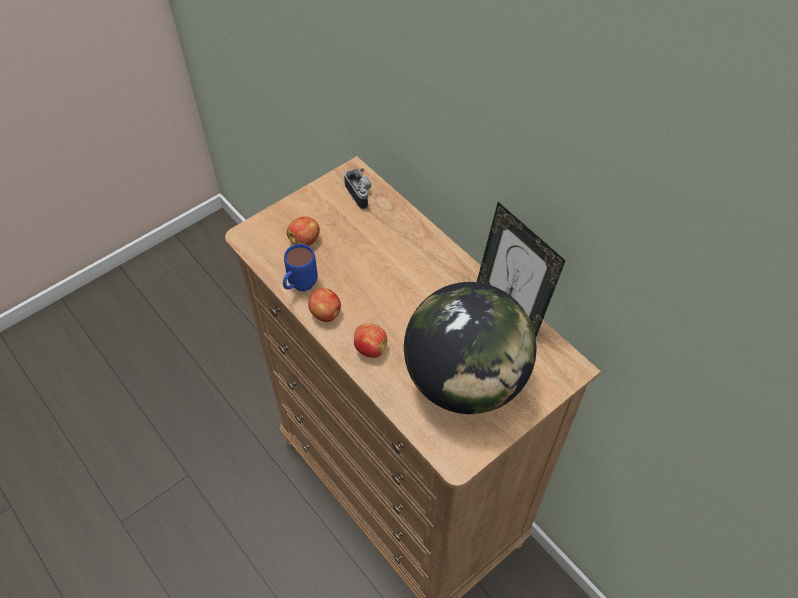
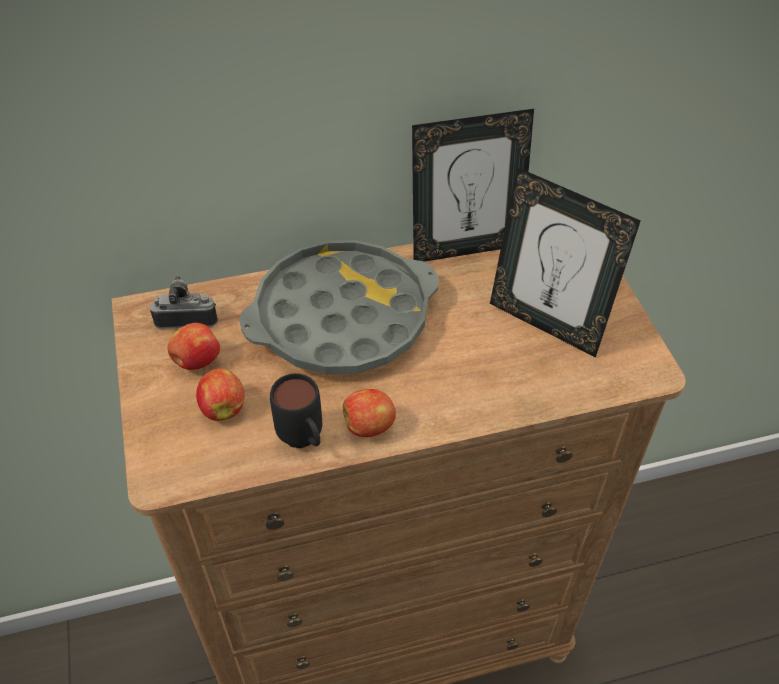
camera: 65 degrees left, 5 degrees down
(299, 287) = (304, 442): blue mug -> black mug
(370, 348) = (453, 397): apple -> apple (196, 361)
(404, 266) = (341, 317): none -> grey tray
(465, 380) = (546, 323): globe -> picture frame

